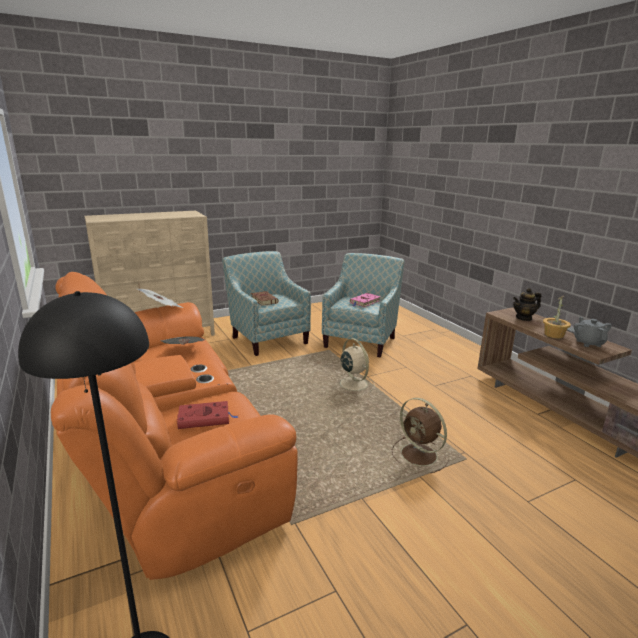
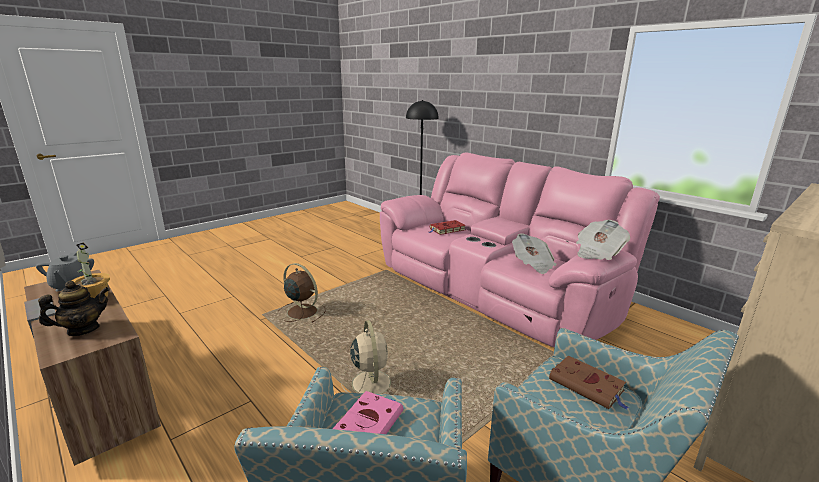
camera: 165 degrees right, 0 degrees up
(168, 450) = (495, 288): orange sofa -> pink sofa
(352, 383) = (371, 382): beige fan -> beige fan turned 150 degrees counterclockwise

